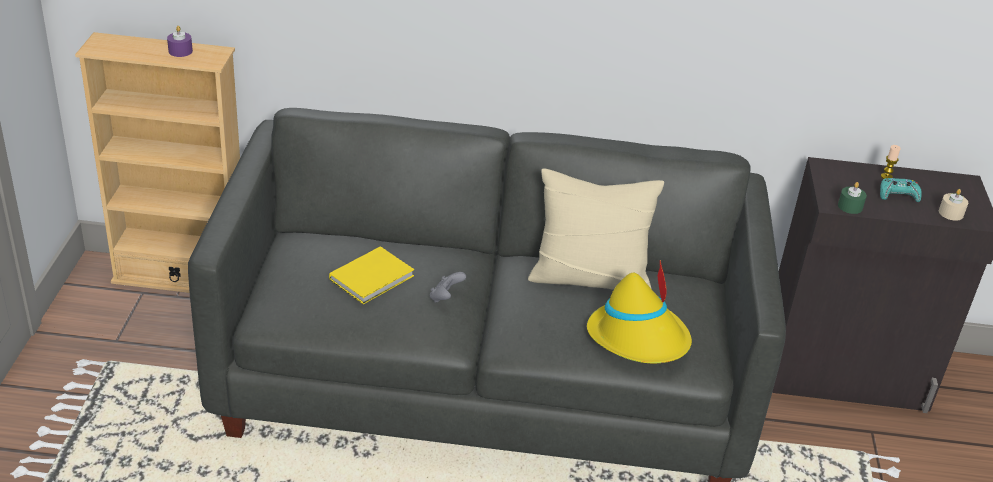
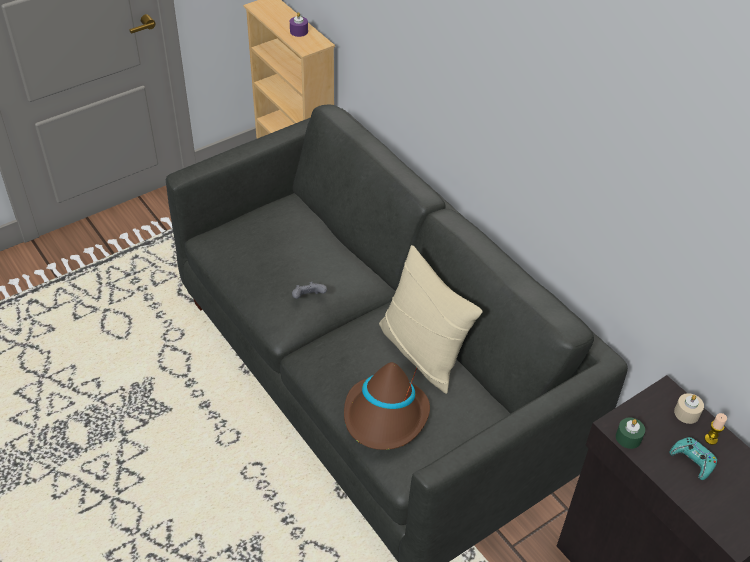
camera: 50 degrees right, 10 degrees up
(374, 277) = (289, 255): yellow book -> none
(639, 338) = (385, 417): yellow hat -> brown hat
(951, 213) = (716, 511): beige candle -> beige candle (686, 413)

